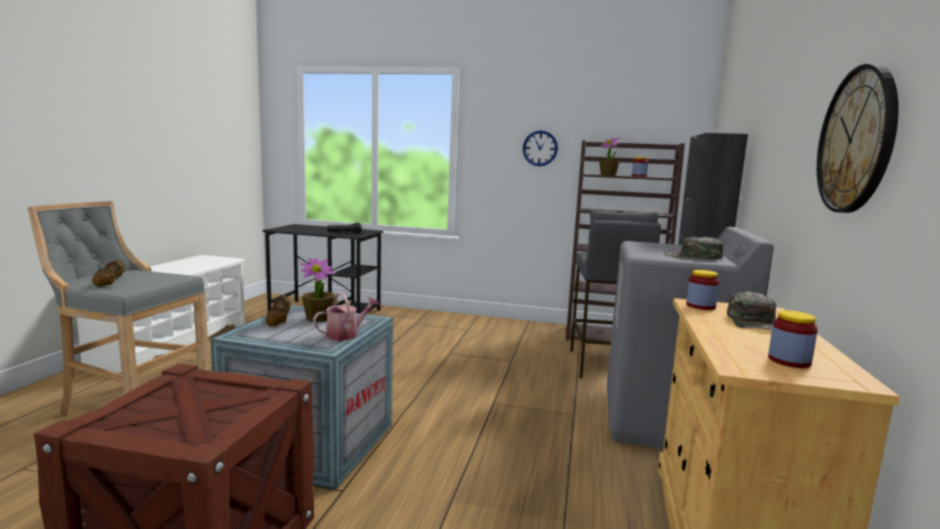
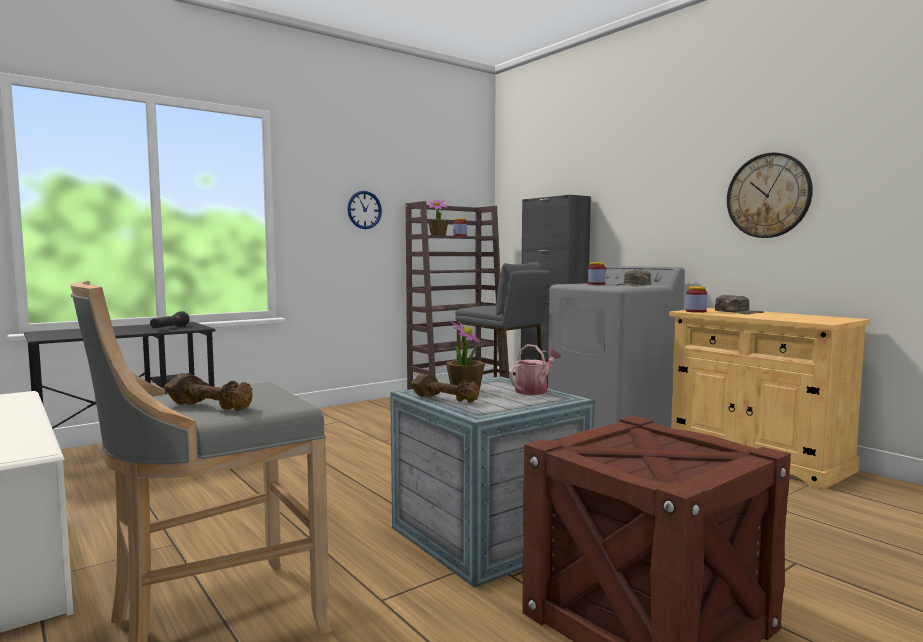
camera: 50 degrees left, 5 degrees down
(346, 334) = (534, 390): watering can -> watering can turned 45 degrees clockwise
(789, 361) = (814, 318): jar -> jar (596, 284)

